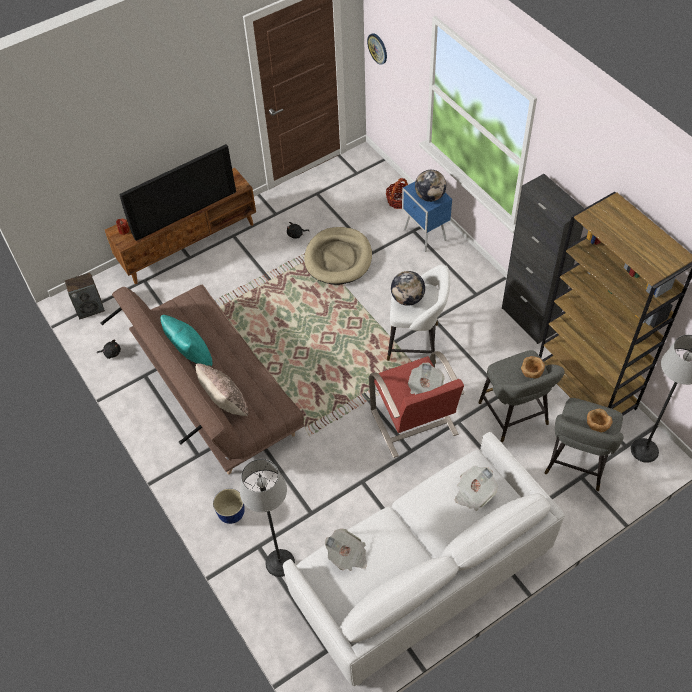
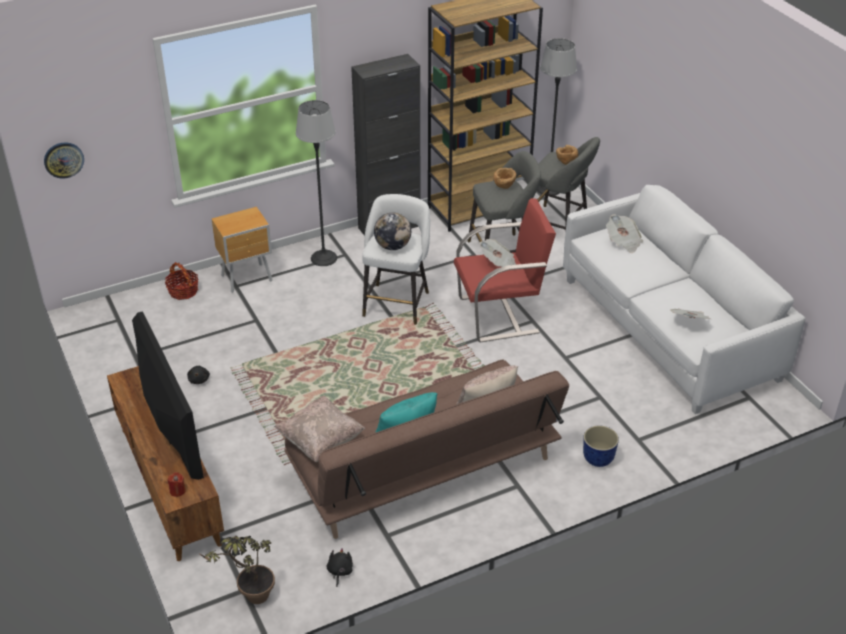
camera: 85 degrees left, 15 degrees down
(90, 308) = (249, 598): speaker -> potted plant
(190, 303) = (320, 441): none -> beige pillow
(280, 563) = (657, 424): floor lamp -> floor lamp (324, 258)
(338, 258) = (254, 347): beige dog bed -> none
(425, 236) = (248, 278): blue nightstand -> brown nightstand
(430, 196) = (246, 220): globe -> none

